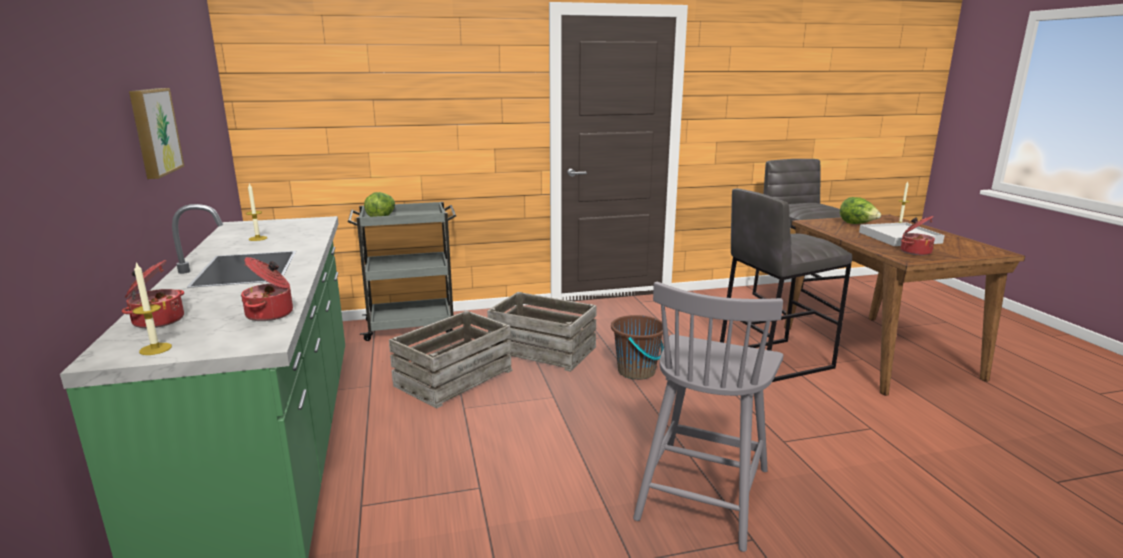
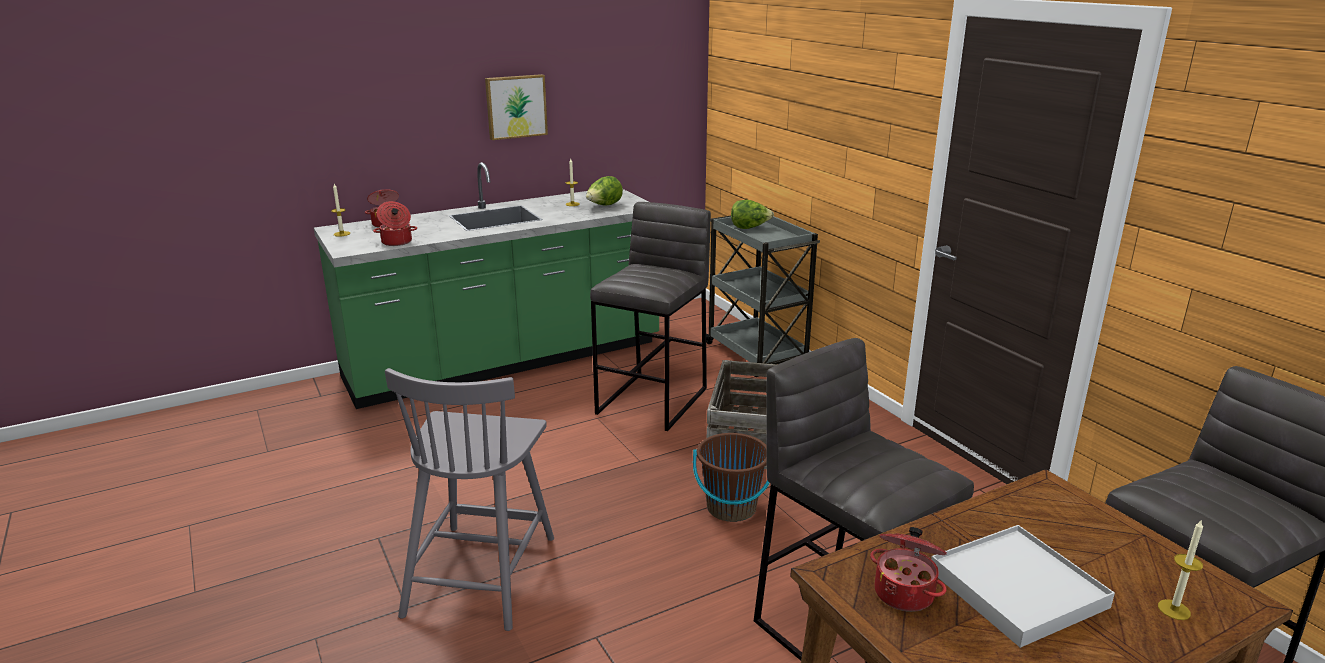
camera: 75 degrees right, 5 degrees up
(453, 378) = (653, 400): crate -> grey stool
(703, 491) = (481, 573): grey chair -> grey chair turned 90 degrees counterclockwise
(857, 224) = (1095, 544): lettuce -> lettuce (604, 206)

